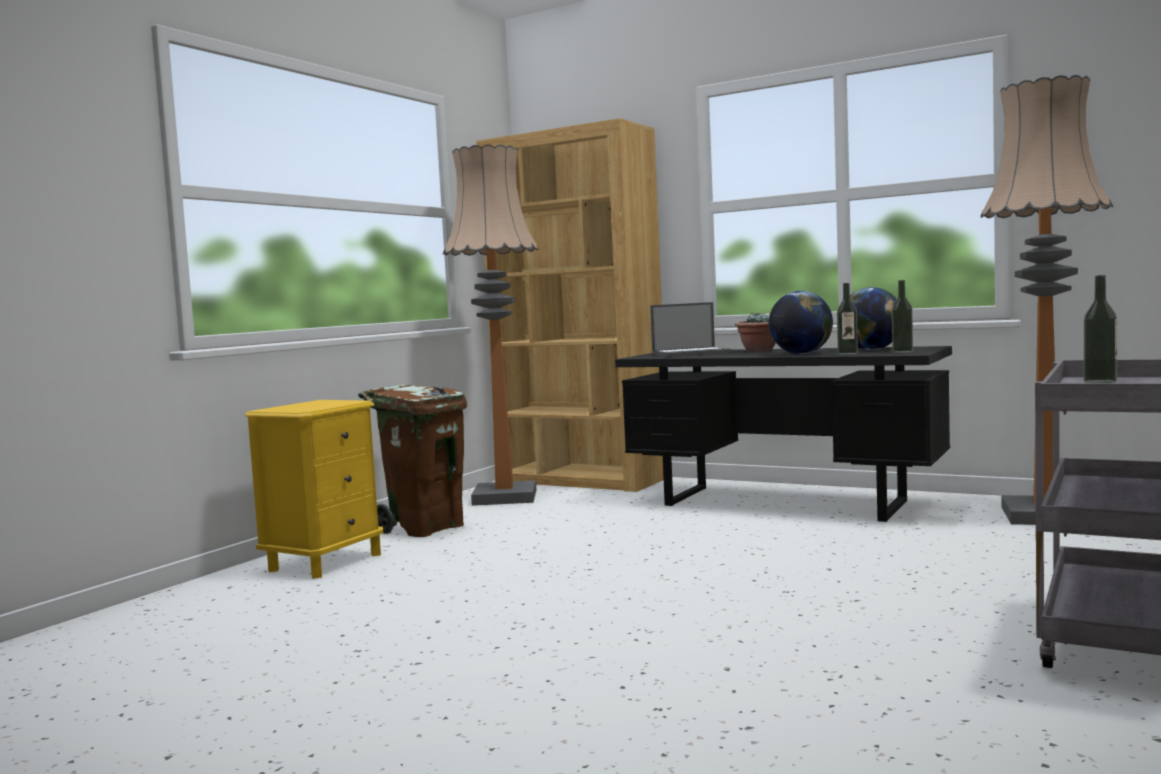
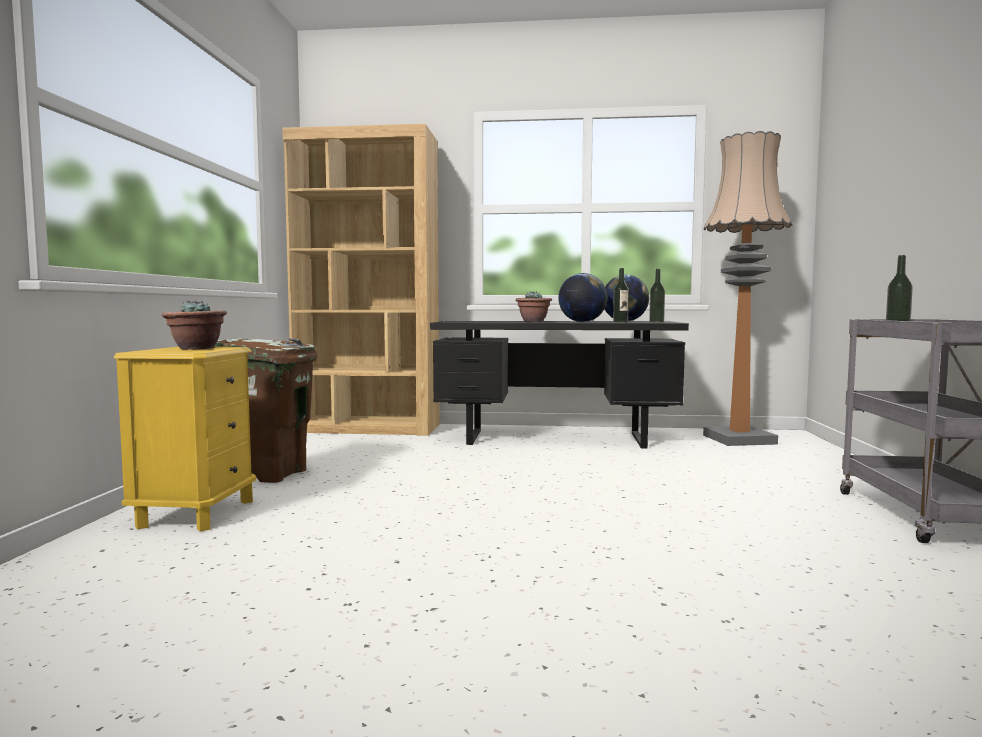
camera: 25 degrees left, 0 degrees up
(321, 404) = (196, 348): none -> potted plant
(504, 497) = (315, 444): floor lamp -> none
(692, 353) = (483, 321): laptop -> none

